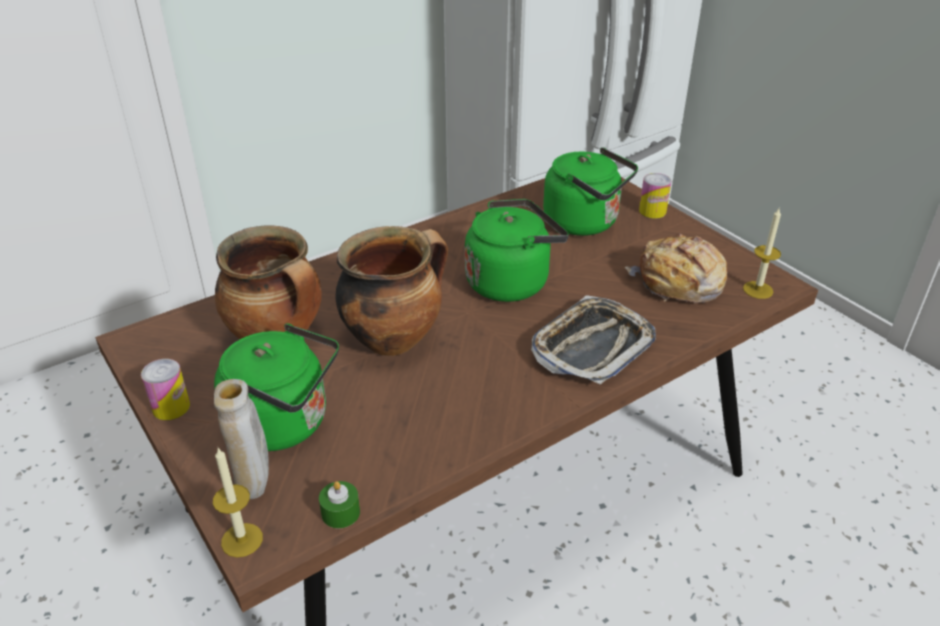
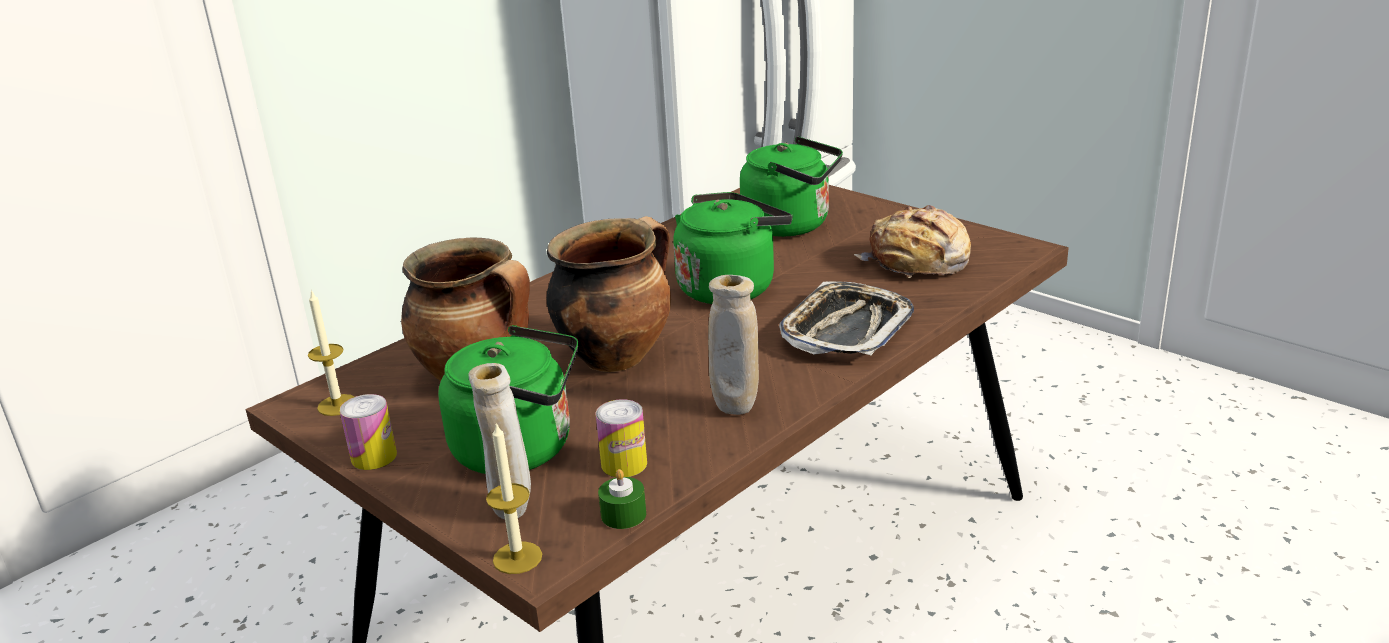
camera: 10 degrees left, 10 degrees down
(470, 416) = (736, 409): none -> beige vase
(652, 211) = (862, 205): can -> can (624, 464)
(758, 290) = (1005, 256): candle -> candle (337, 405)

